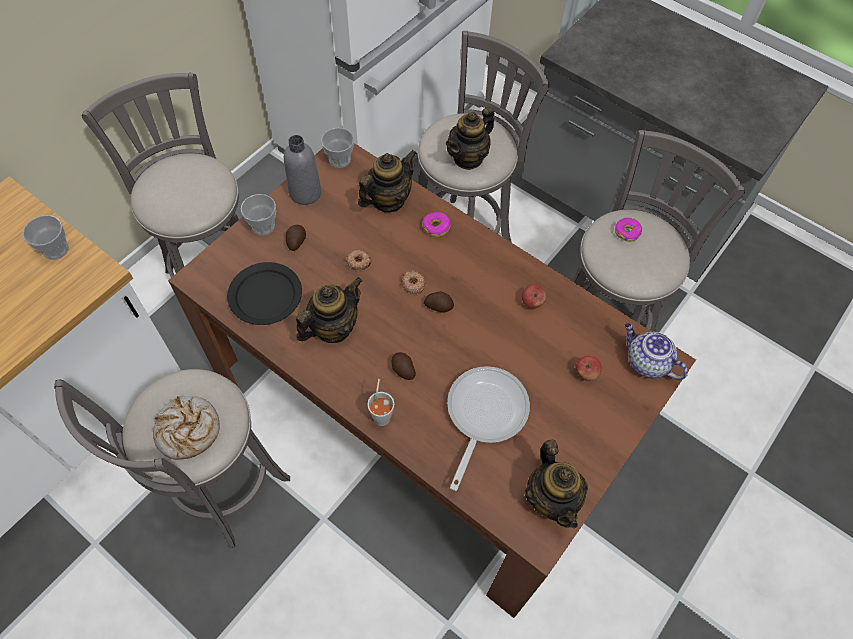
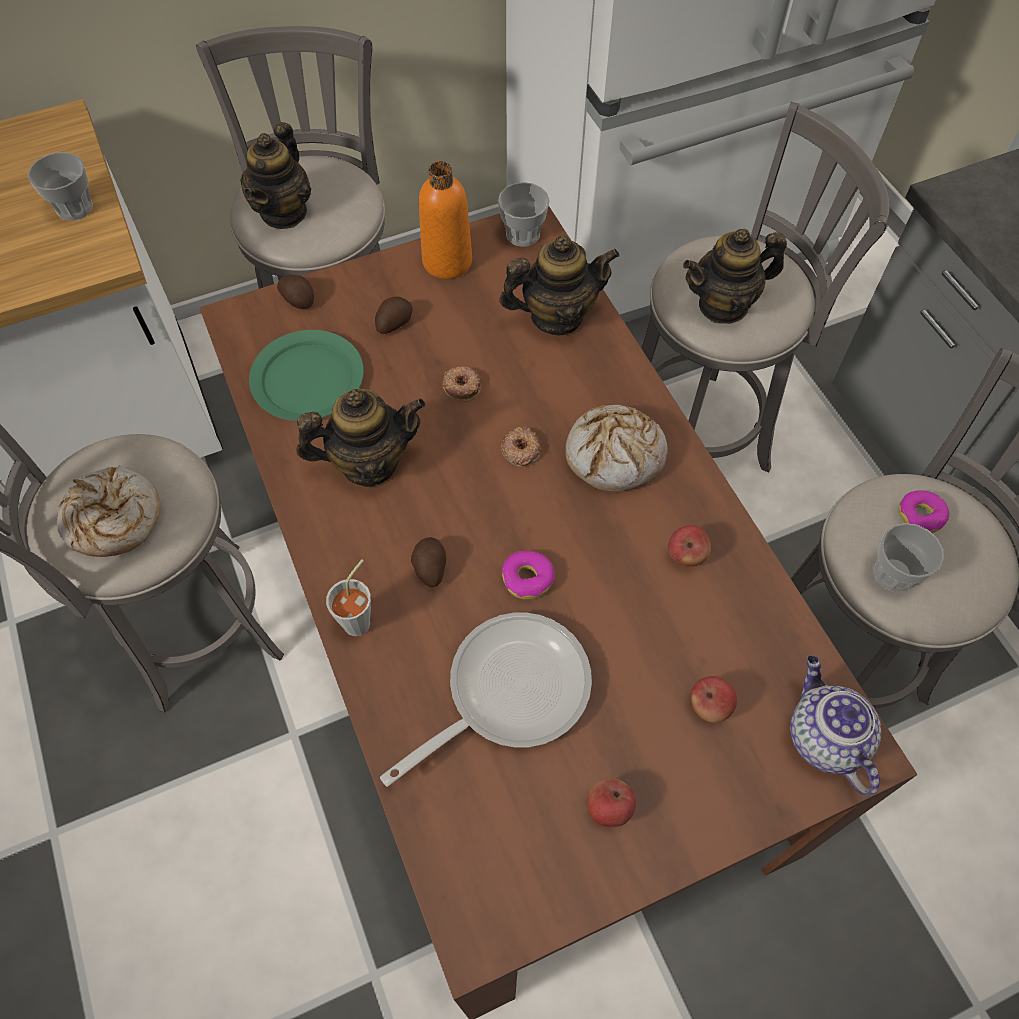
camera: 30 degrees right, 0 degrees up
(263, 226) = (363, 285): cup -> cup (893, 573)
(265, 296) = (307, 379): black plate -> green plate
(305, 193) = (447, 261): grey bottle -> orange bottle
(436, 227) = (605, 382): donut -> donut (528, 578)
(438, 306) = (539, 497): potato -> potato (298, 299)
(465, 265) = (615, 455): none -> bread
(551, 498) = (535, 877): teapot -> teapot (284, 212)
(566, 447) = (608, 808): none -> apple

